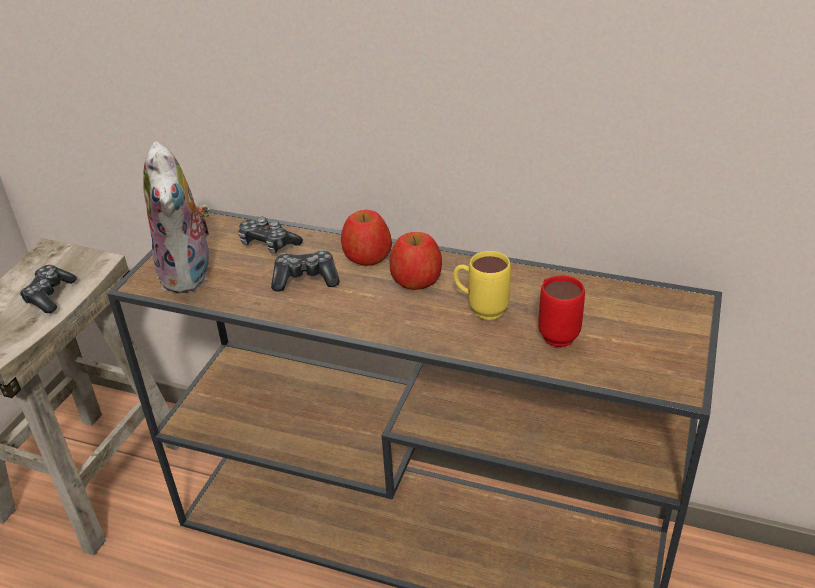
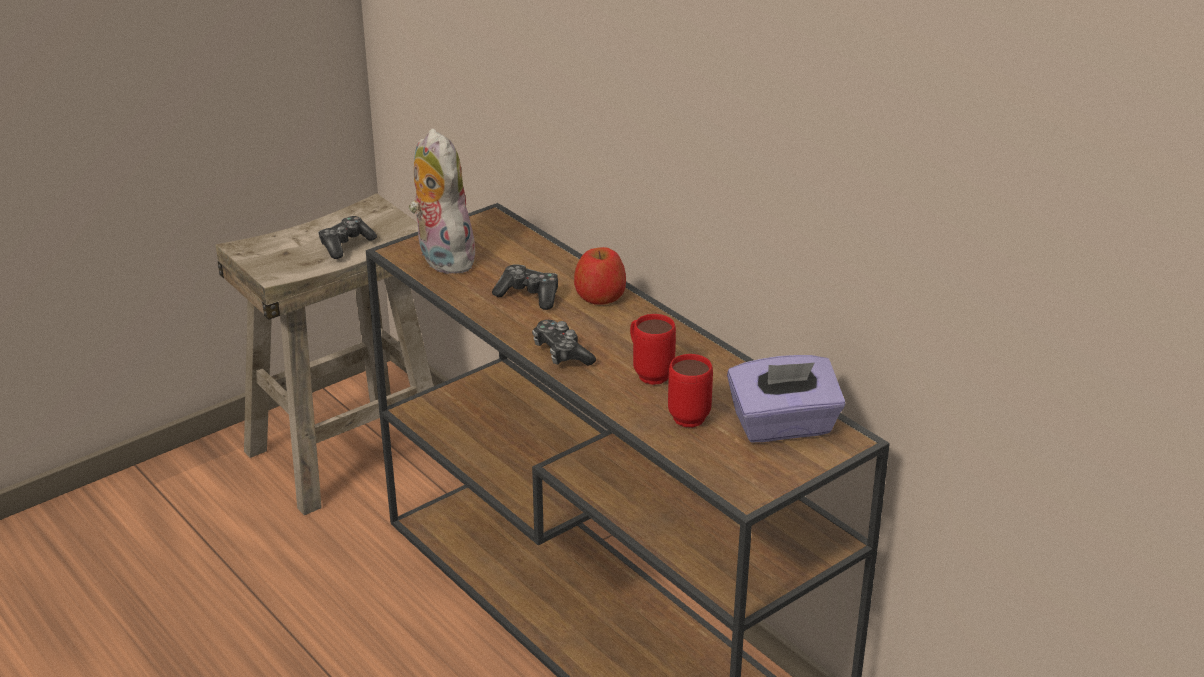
camera: 30 degrees right, 5 degrees down
(190, 274) = (441, 258): plush toy -> plush toy turned 135 degrees clockwise
(268, 244) = (527, 256): game controller -> game controller (561, 353)
(416, 278) = (622, 329): apple -> none
(480, 309) = (648, 373): yellow mug -> red mug
(635, 311) = (783, 426): none -> purple tissue box

